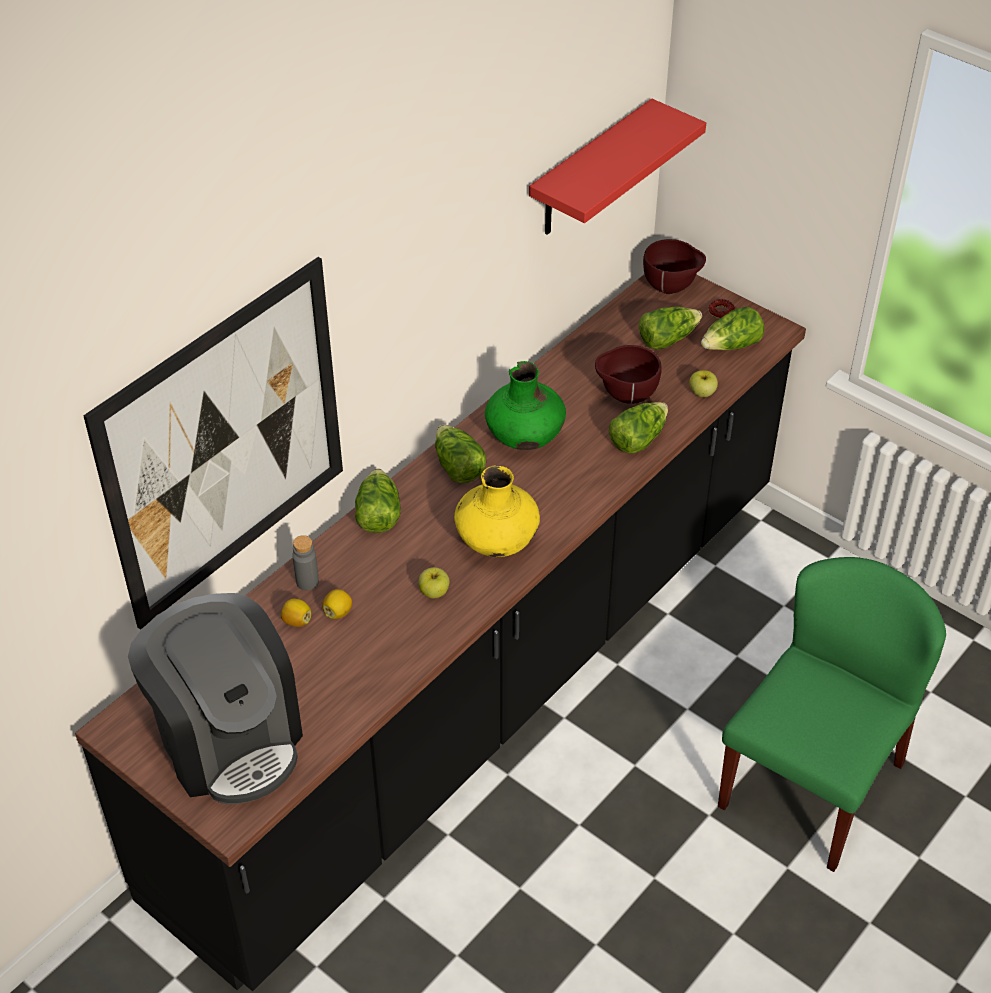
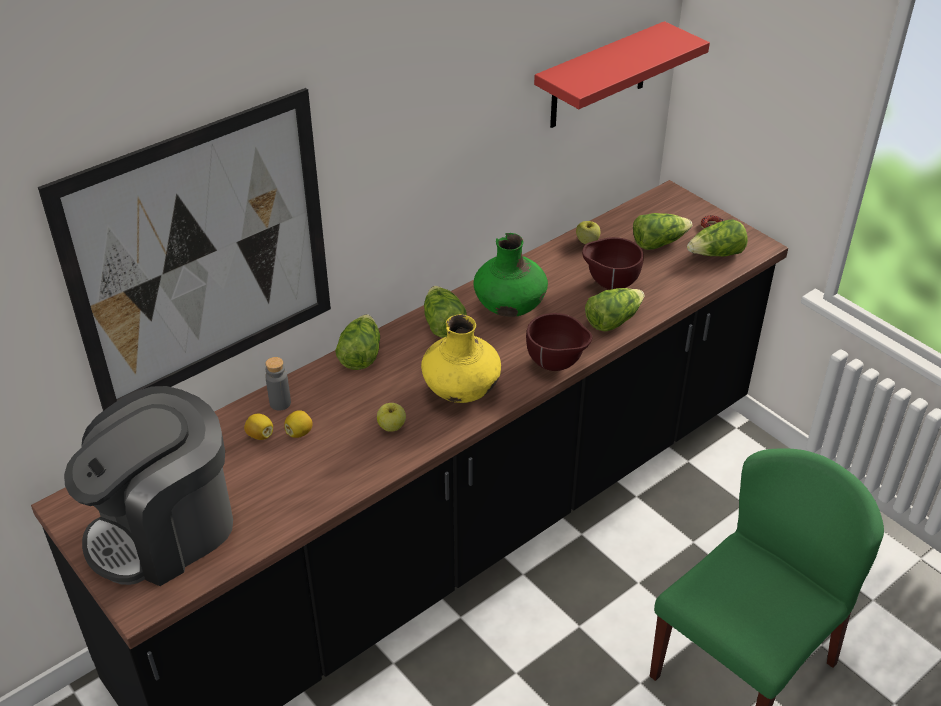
camera: 10 degrees right, 5 degrees down
(228, 738) = (165, 529): coffee machine -> coffee machine turned 75 degrees clockwise
(671, 289) = (671, 204): brown bowl -> brown bowl (557, 365)
(702, 393) = (680, 289): apple -> apple (587, 241)

